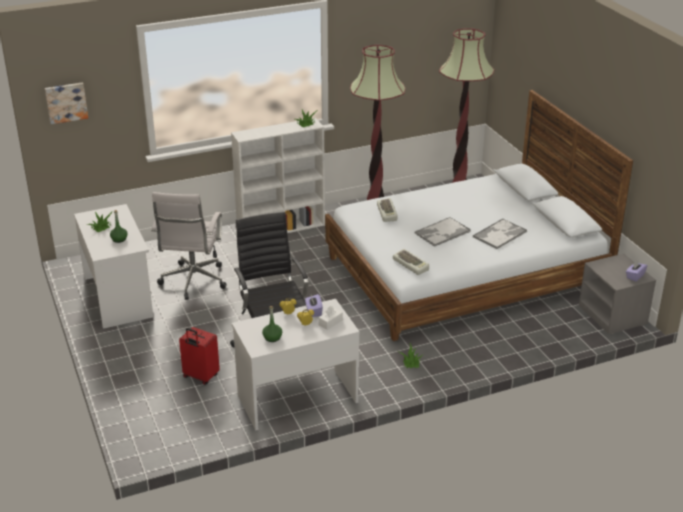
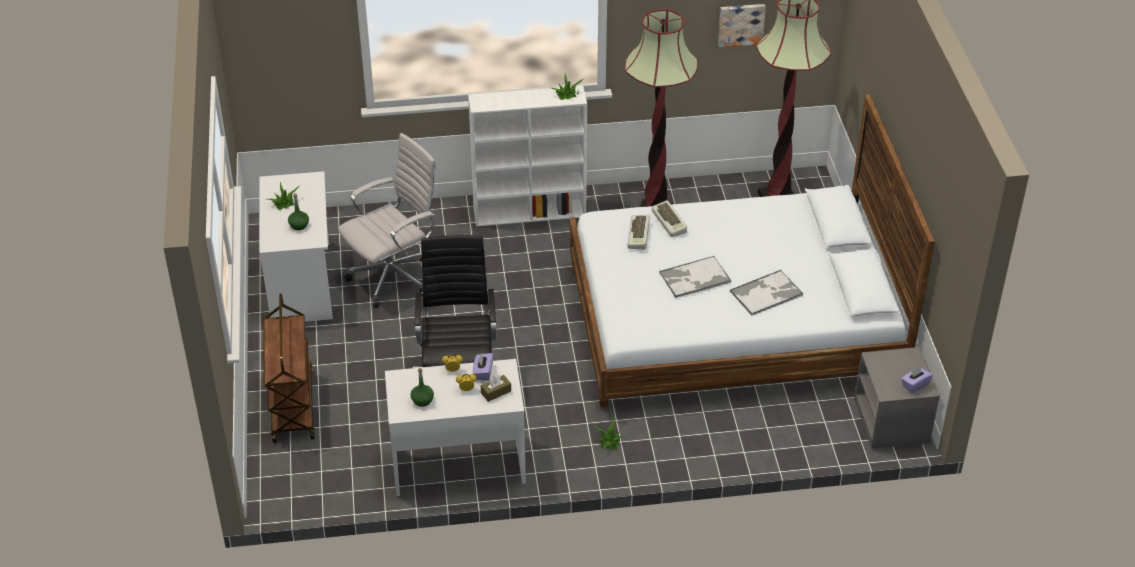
camera: 15 degrees right, 10 degrees up
(66, 102) = (263, 42): picture -> picture (741, 24)
(141, 381) = (292, 405): none -> brown cart
(193, 282) = (394, 277): white office chair -> white office chair turned 150 degrees counterclockwise
(200, 377) = (359, 412): red suitcase -> none
(330, 322) = (496, 392): white tissue box -> brown tissue box
(411, 264) = (635, 320): keyboard -> keyboard (670, 222)

